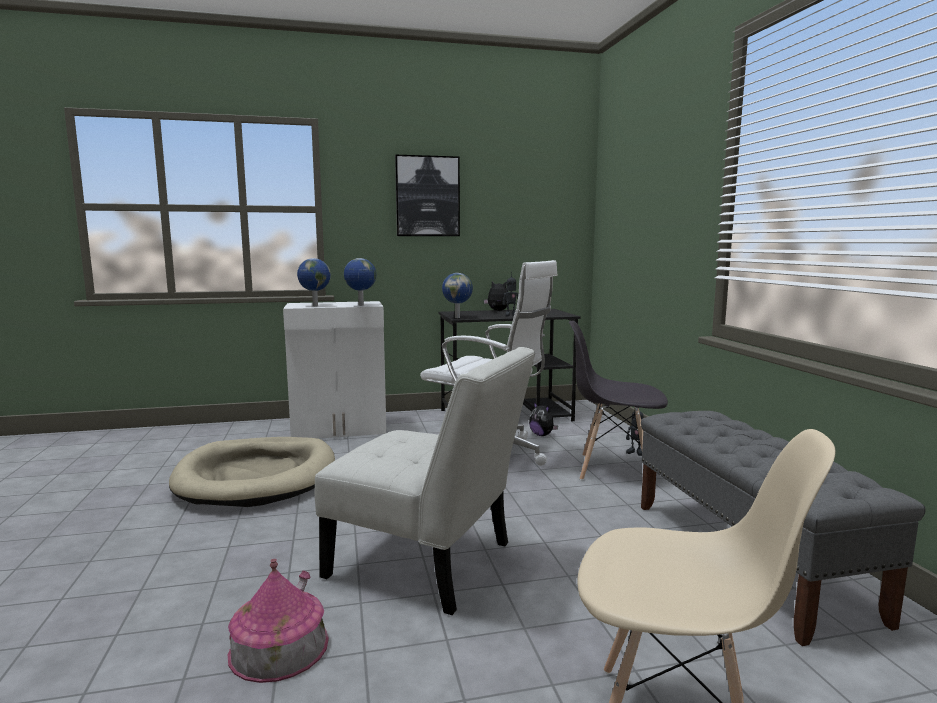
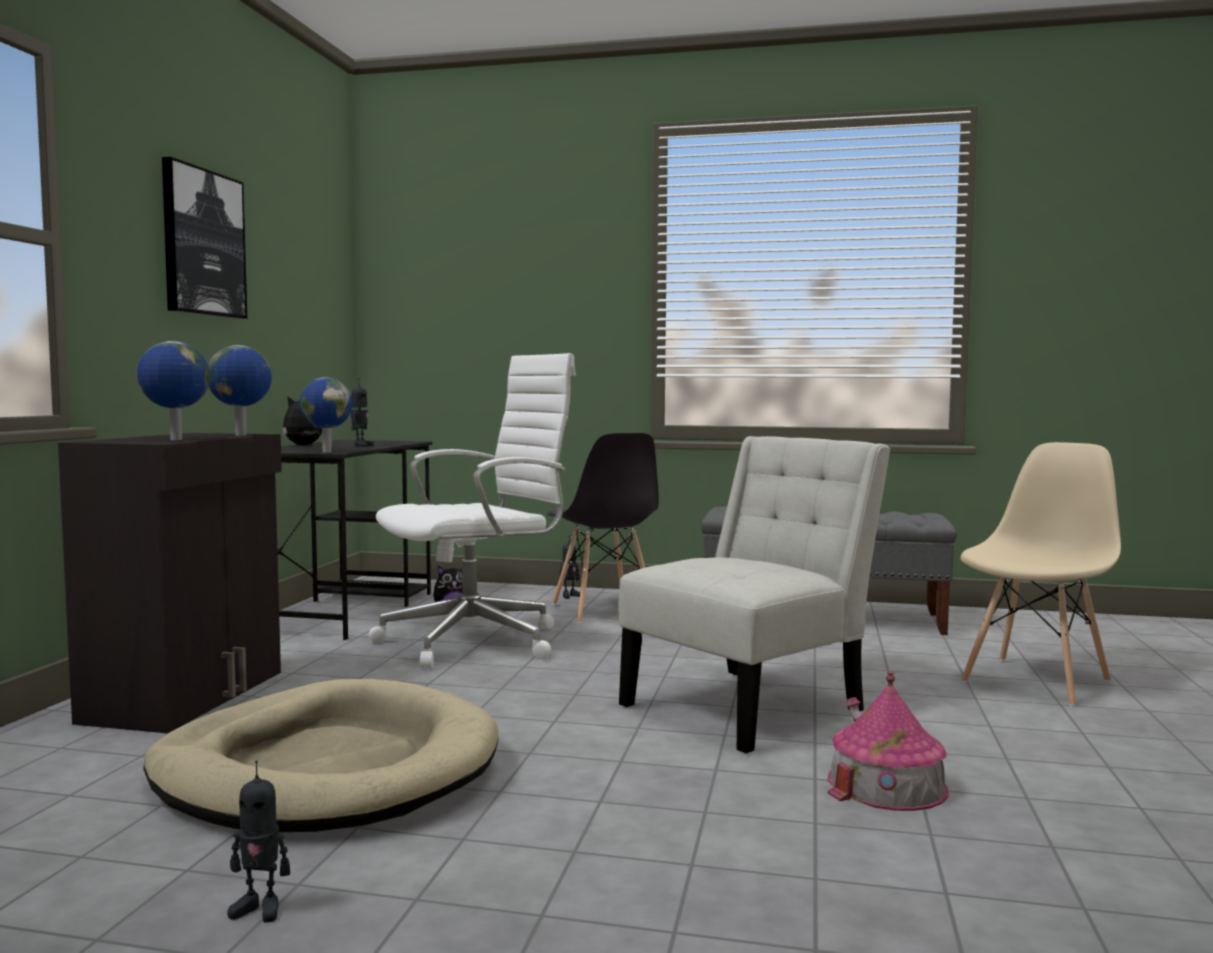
camera: 65 degrees left, 5 degrees down
(110, 505) = (259, 909): none -> toy robot
(340, 429) = (189, 696): white cabinet -> black cabinet
(613, 469) = (603, 610): grey chair -> grey chair turned 60 degrees counterclockwise

